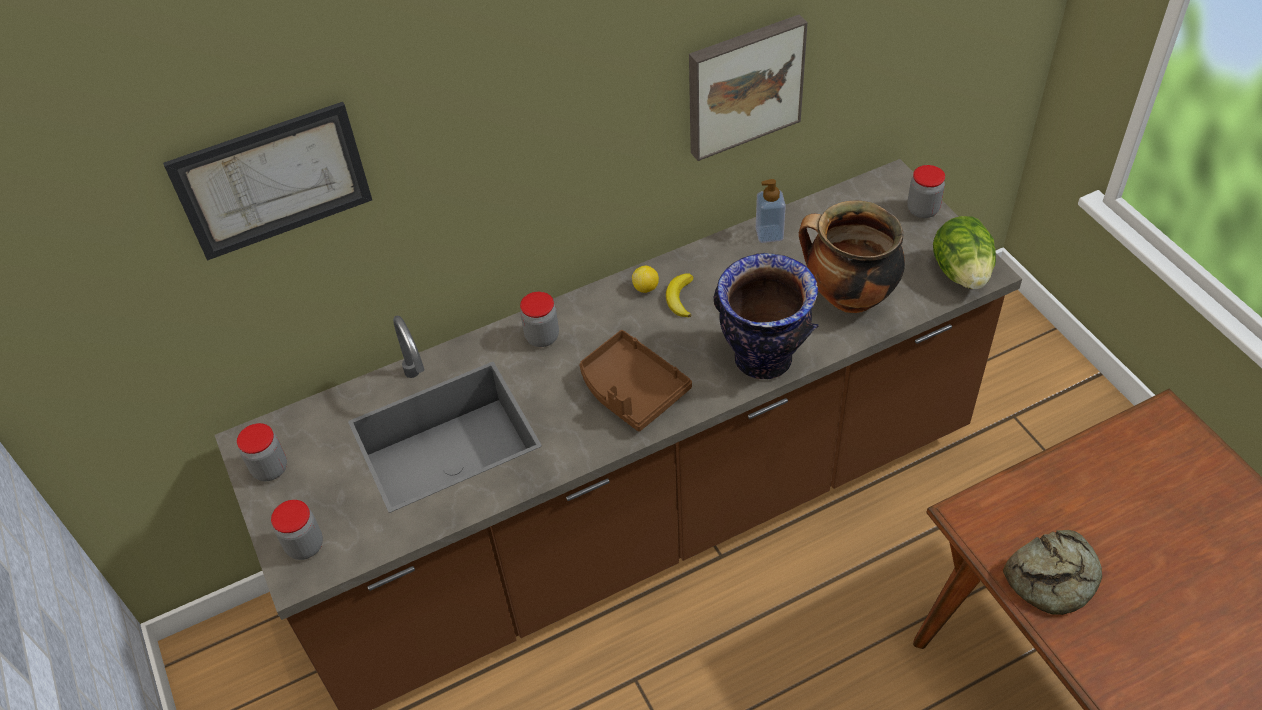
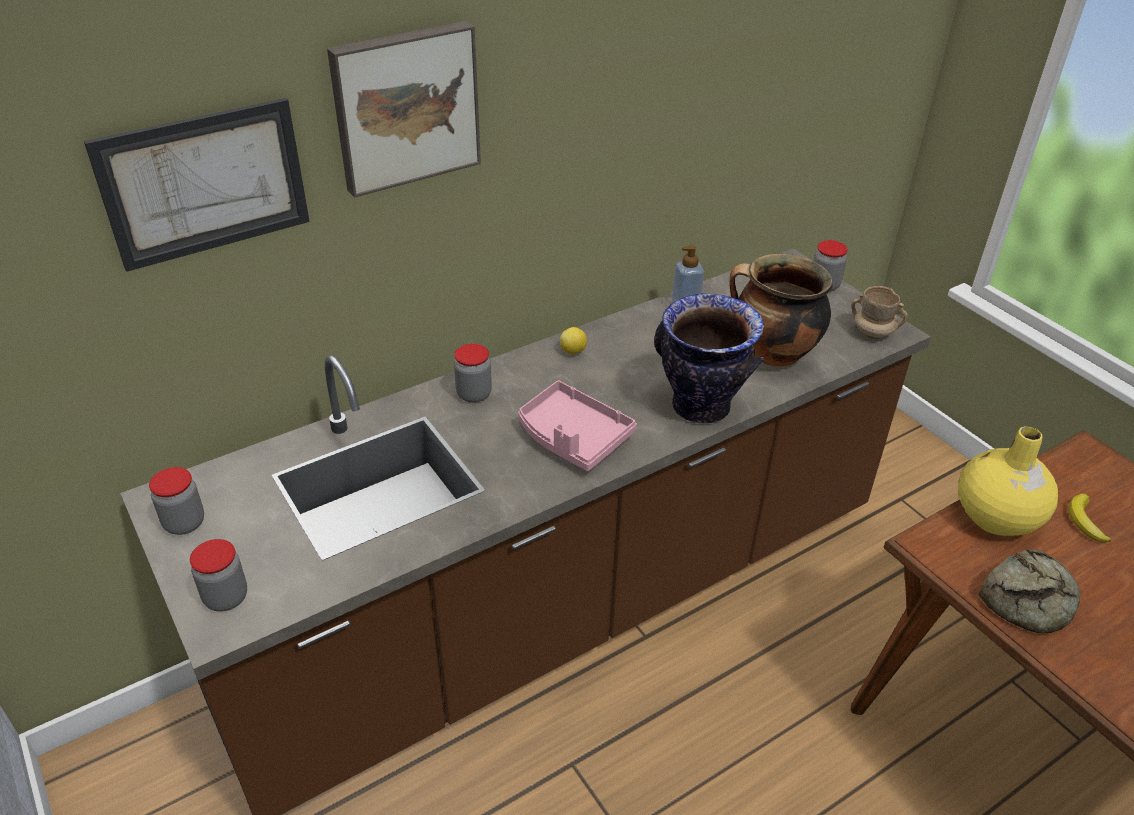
camera: 10 degrees left, 10 degrees down
(631, 390) = (572, 437): brown tray -> pink tray
(680, 298) = (608, 358): banana -> banana (1084, 521)
(743, 85) = (666, 148): picture -> picture (405, 106)
(961, 272) = (873, 332): lettuce -> beige mug
(1045, 487) = (996, 517): none -> yellow vase

